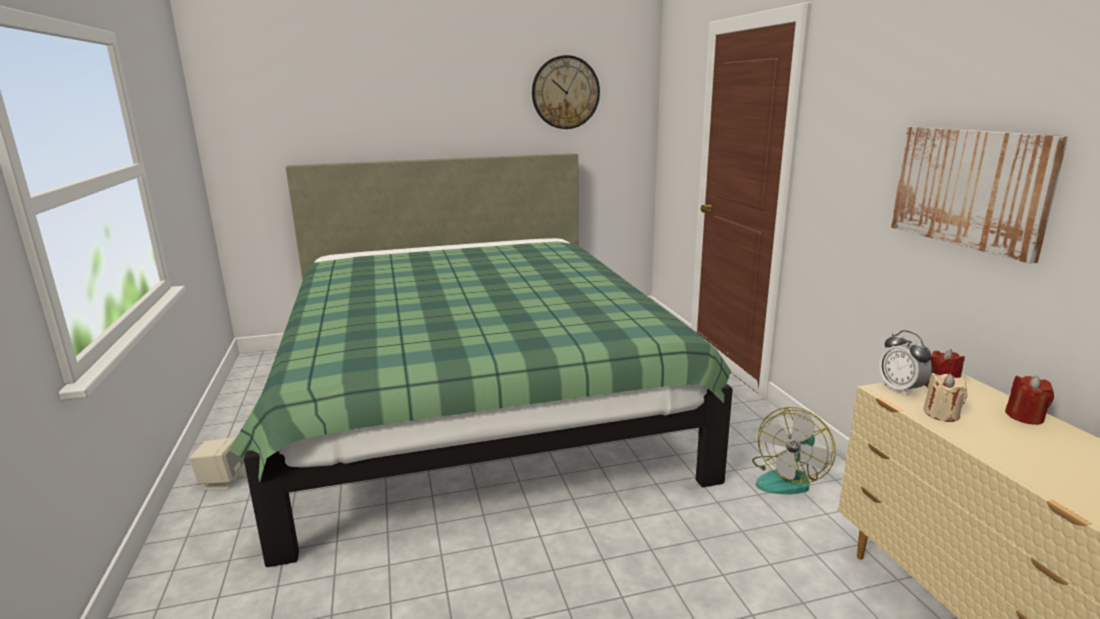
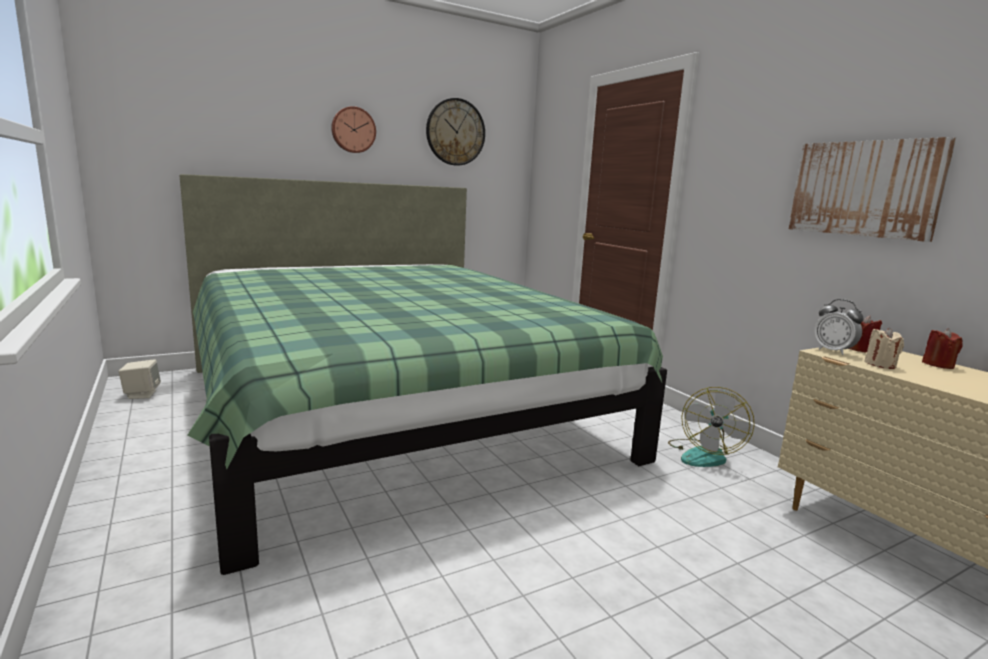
camera: 15 degrees left, 5 degrees down
(222, 481) = (131, 495): beige speaker -> beige speaker (142, 394)
(452, 103) = (353, 130): none -> wall clock

